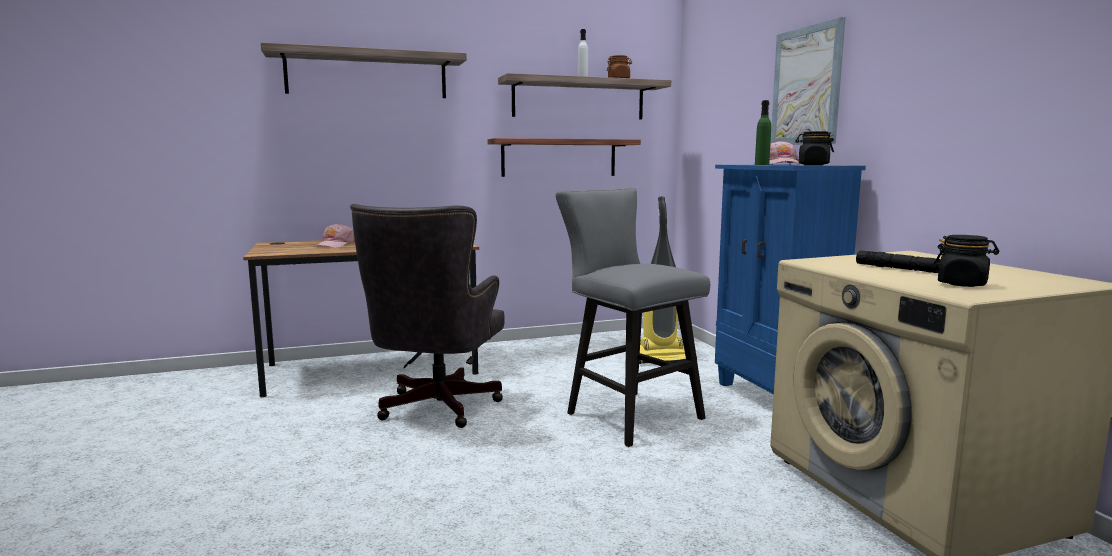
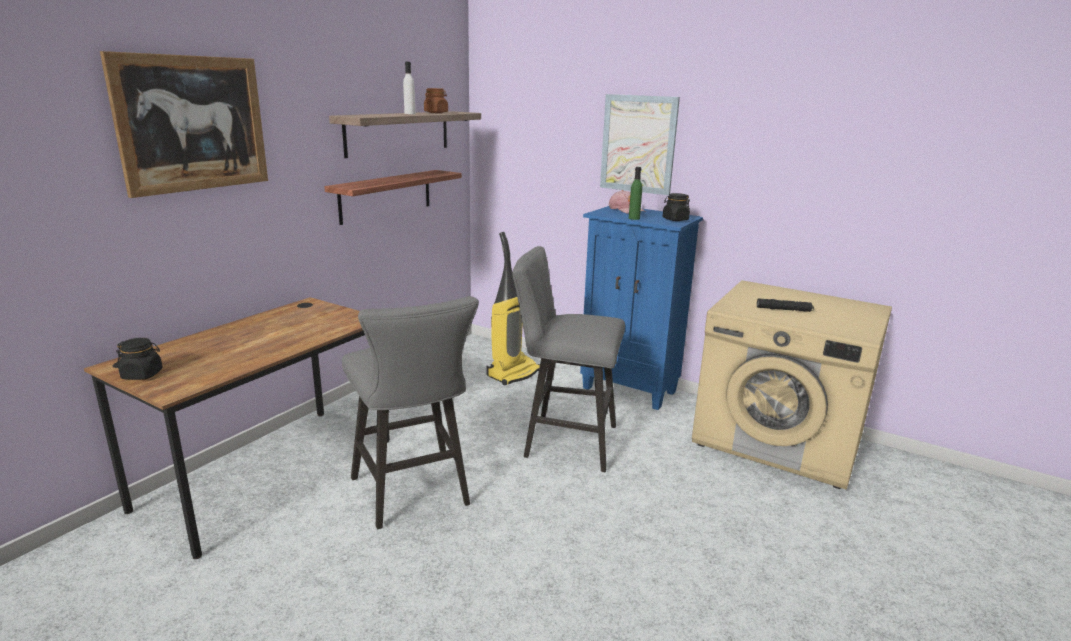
camera: 40 degrees left, 10 degrees up
(335, 245) = (219, 350): pink cap -> none
(367, 75) = (193, 124): shelf -> picture
(437, 409) = (414, 495): grey office chair -> grey stool
(962, 284) = (841, 323): black jar -> black jar (142, 375)

